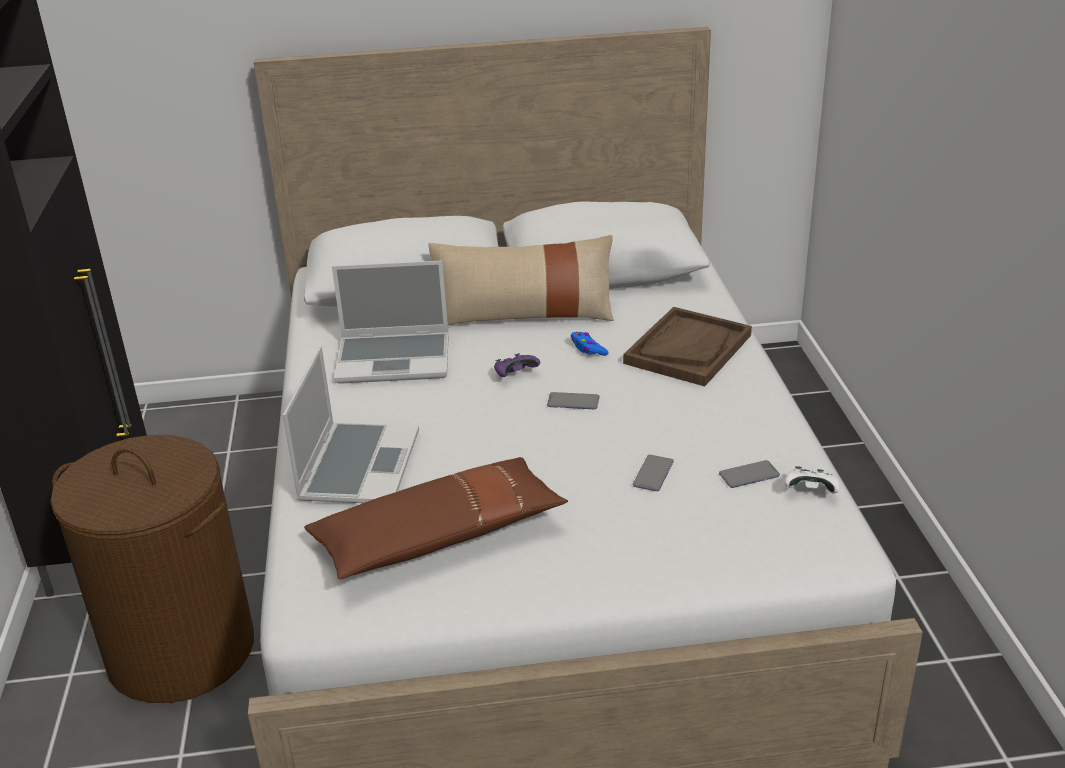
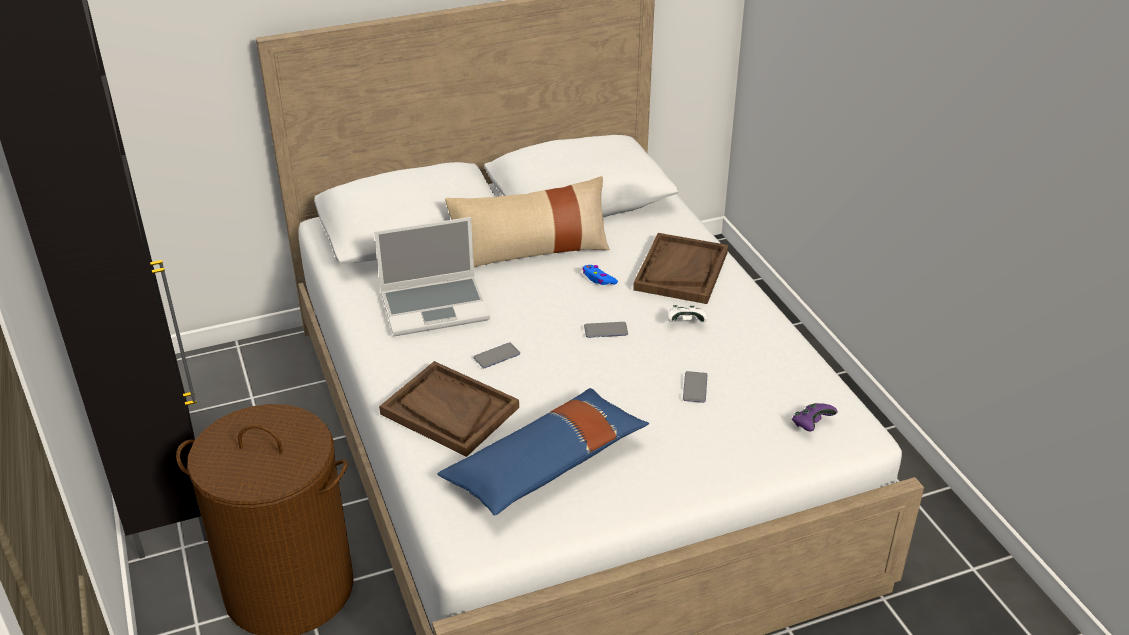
camera: 15 degrees left, 5 degrees up
(358, 465) = (449, 411): laptop -> brown tray
(439, 537) = (545, 465): brown pillow -> blue pillow
(515, 375) = (547, 311): purple game controller -> purple game controller (811, 424)
(749, 475) = (769, 379): phone -> phone (497, 356)
(811, 492) = (820, 387): white game controller -> white game controller (686, 323)

